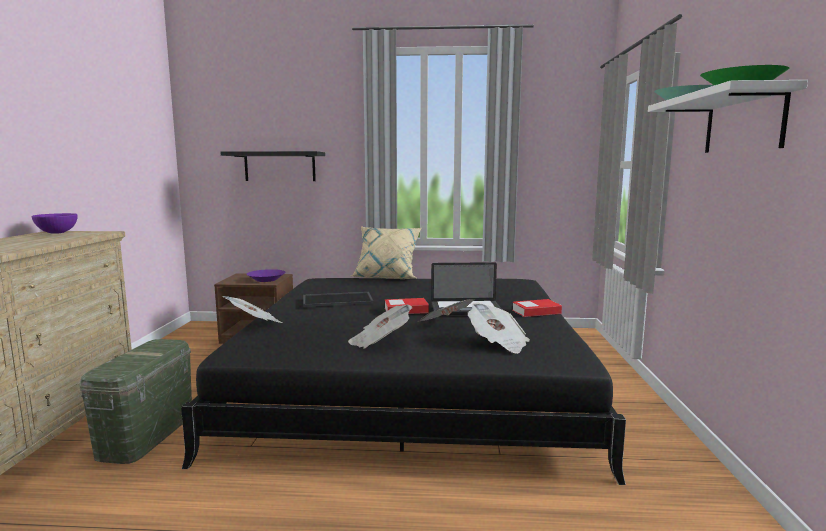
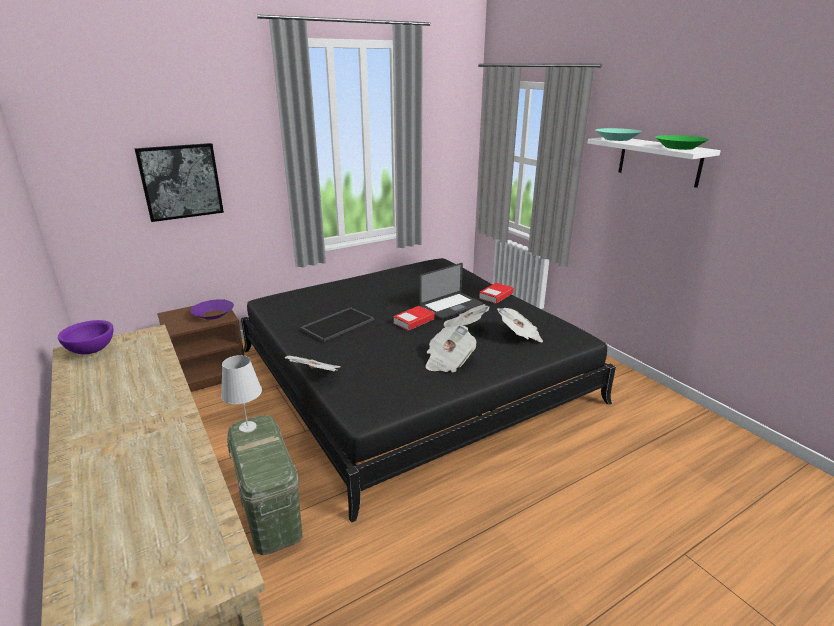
camera: 35 degrees left, 15 degrees up
(158, 343) = (248, 427): none -> white table lamp
(280, 166) = (181, 181): black shelf -> picture
(387, 277) = (326, 282): beige pillow -> none

